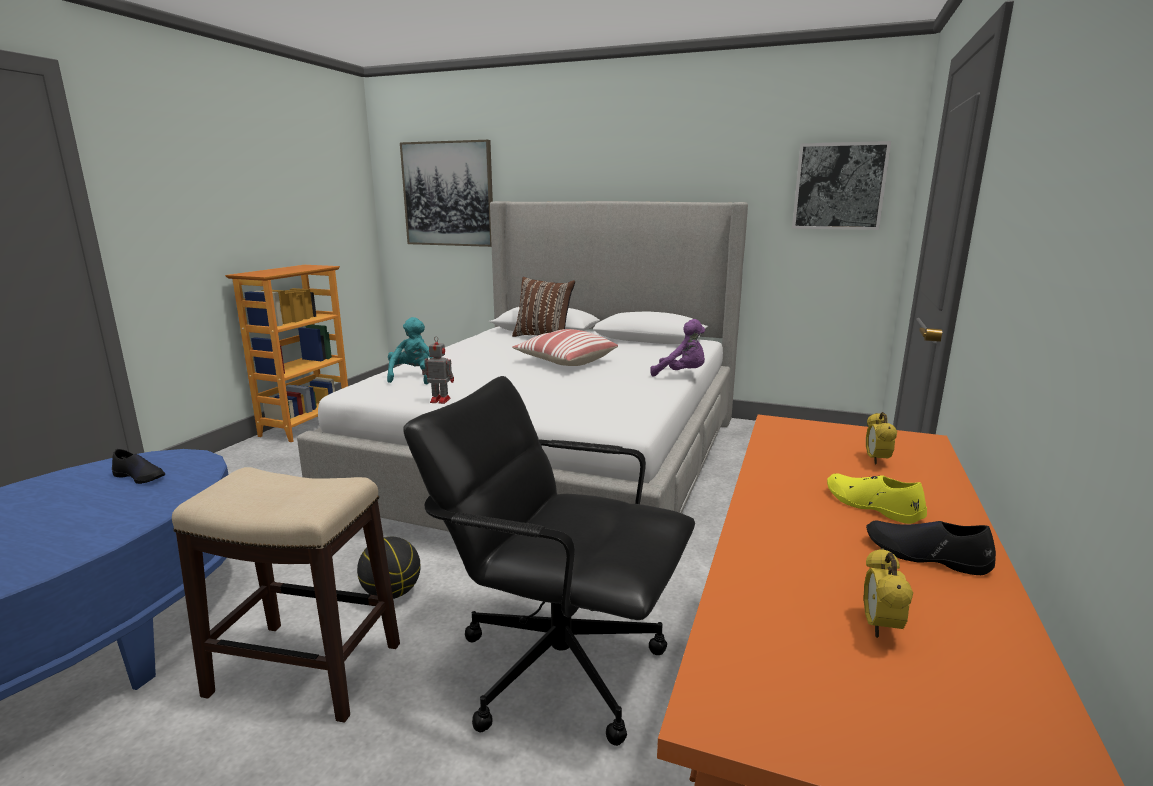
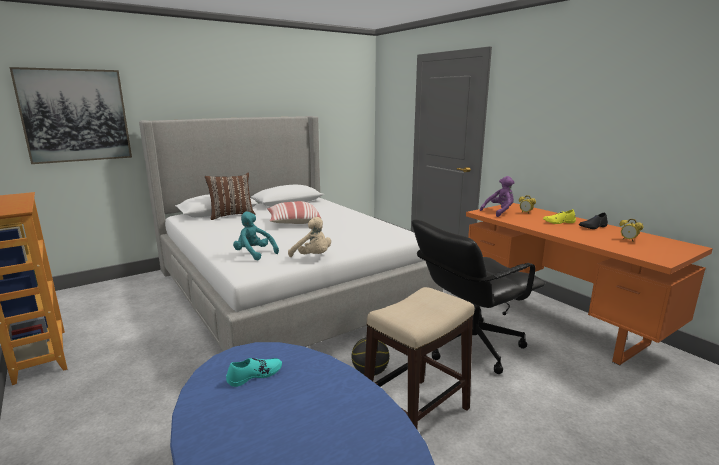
camera: 55 degrees left, 0 degrees up
(140, 477) = (255, 375): black shoe -> turquoise shoe
(439, 400) = (313, 257): toy robot -> beige plush toy
(681, 374) = (357, 212): purple plush toy -> purple plush toy (499, 212)
(839, 186) = (347, 106): picture -> none

